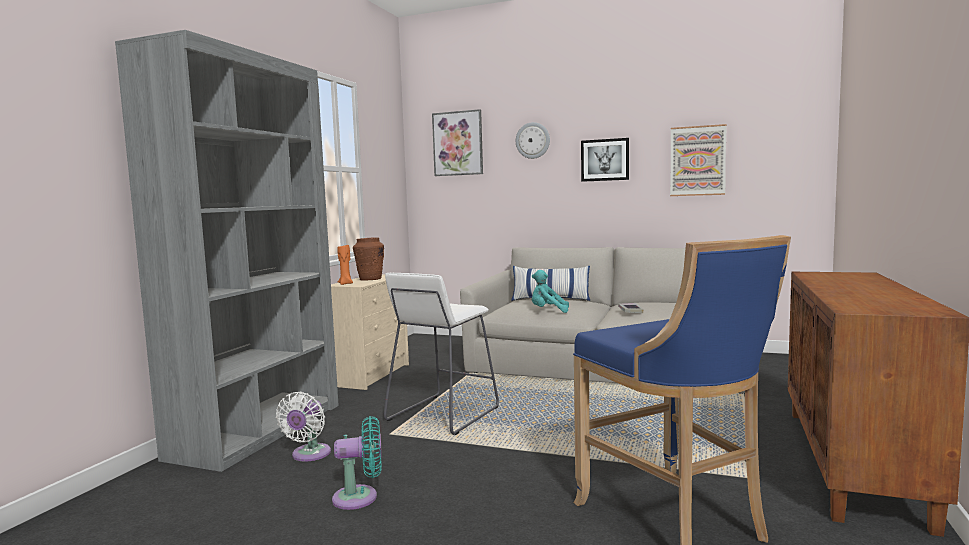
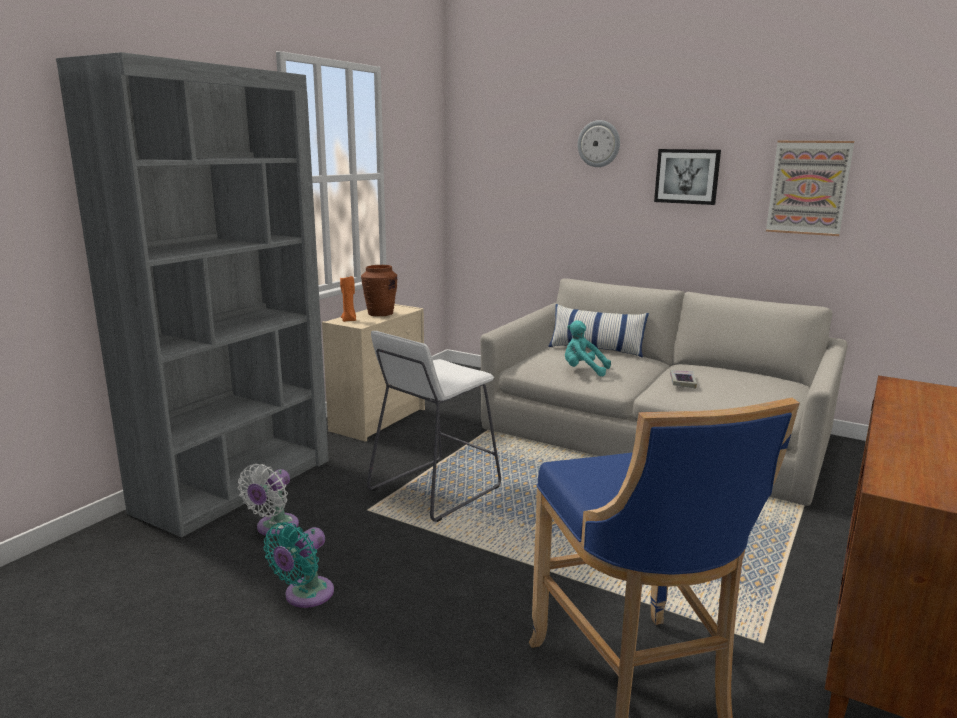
camera: 10 degrees right, 10 degrees up
(360, 497) = (305, 595): turquoise fan -> turquoise fan turned 120 degrees clockwise
(458, 143) = (508, 140): picture -> none

